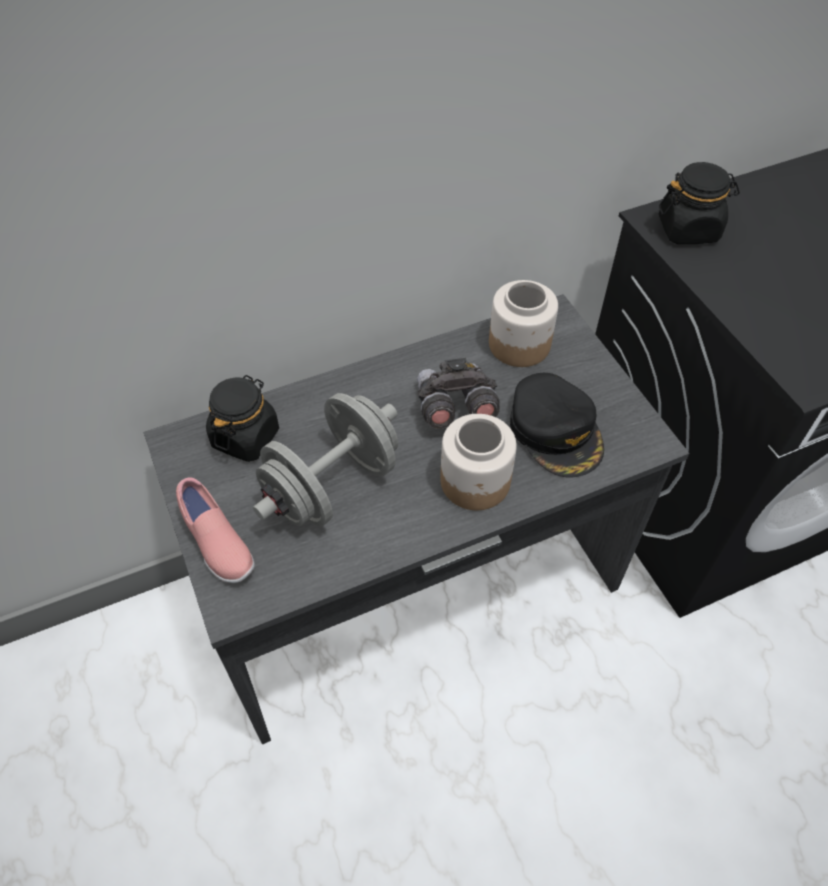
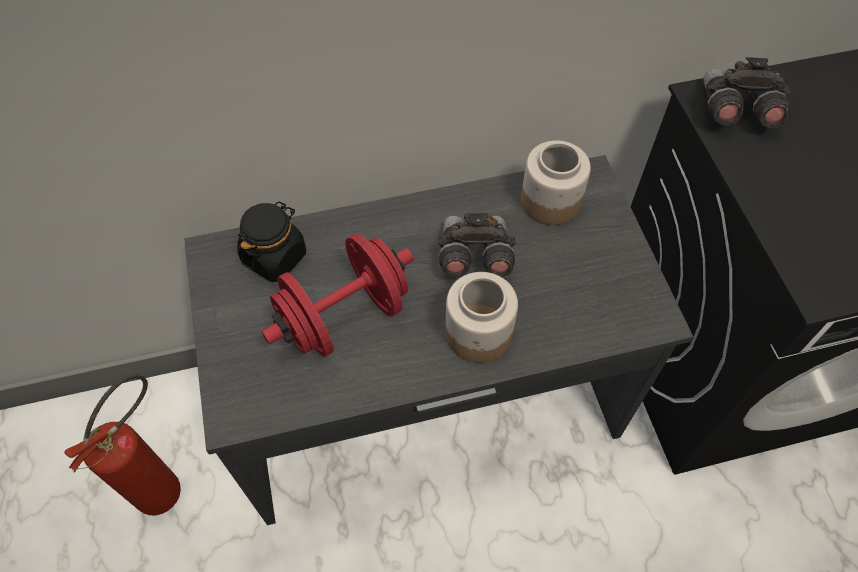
camera: 10 degrees right, 5 degrees up
(142, 719) = (167, 483): none -> fire extinguisher
(216, 543) = (229, 356): pink shoe -> none
(332, 486) = (344, 317): grey dumbbell -> red dumbbell
(556, 431) = (567, 294): black cap -> none
(688, 229) = (735, 112): black jar -> grey binoculars

